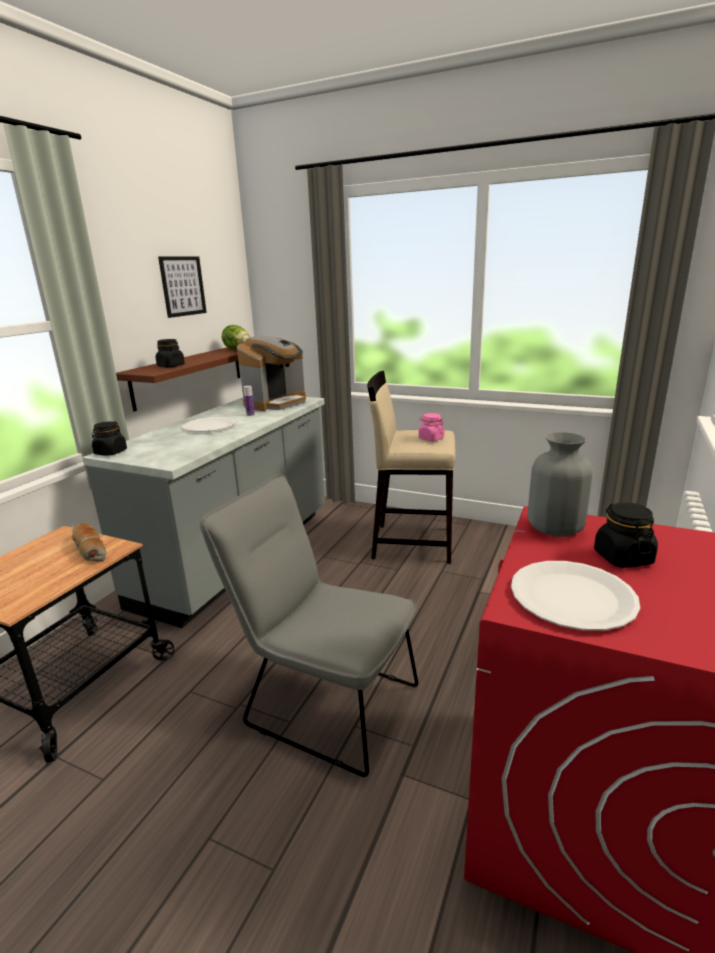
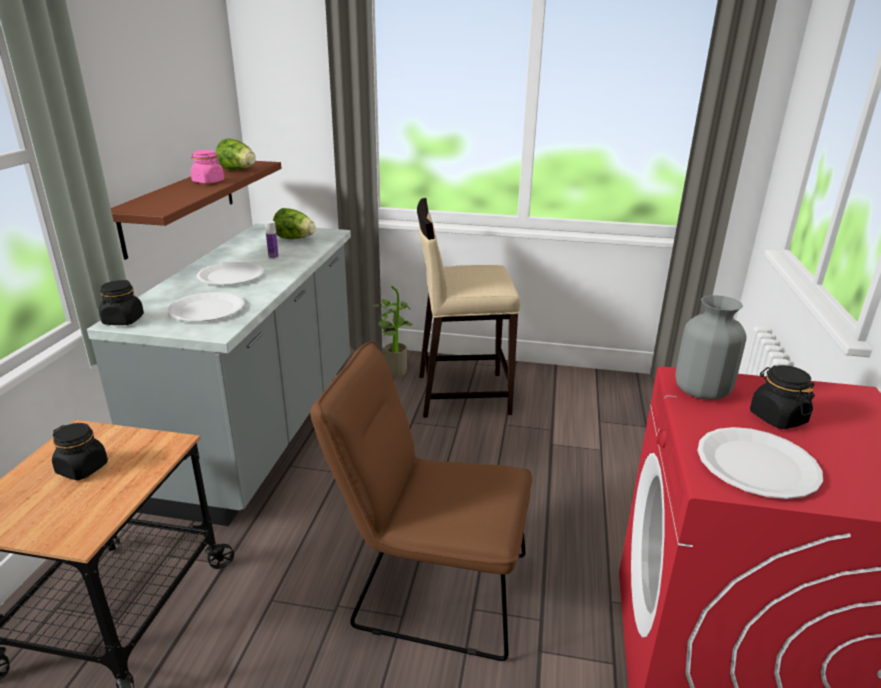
camera: 15 degrees left, 5 degrees up
(89, 549) = (132, 449): bread -> none
(171, 366) = (172, 199): black jar -> black jar (83, 468)
(175, 448) = (207, 309): none -> white plate
(183, 286) = (168, 90): picture -> none
(276, 403) = (295, 239): coffee machine -> lettuce
(323, 701) = (429, 587): grey chair -> brown chair
(361, 520) = (394, 370): none -> potted plant
(431, 438) = (488, 278): pink jar -> pink jar (208, 181)

